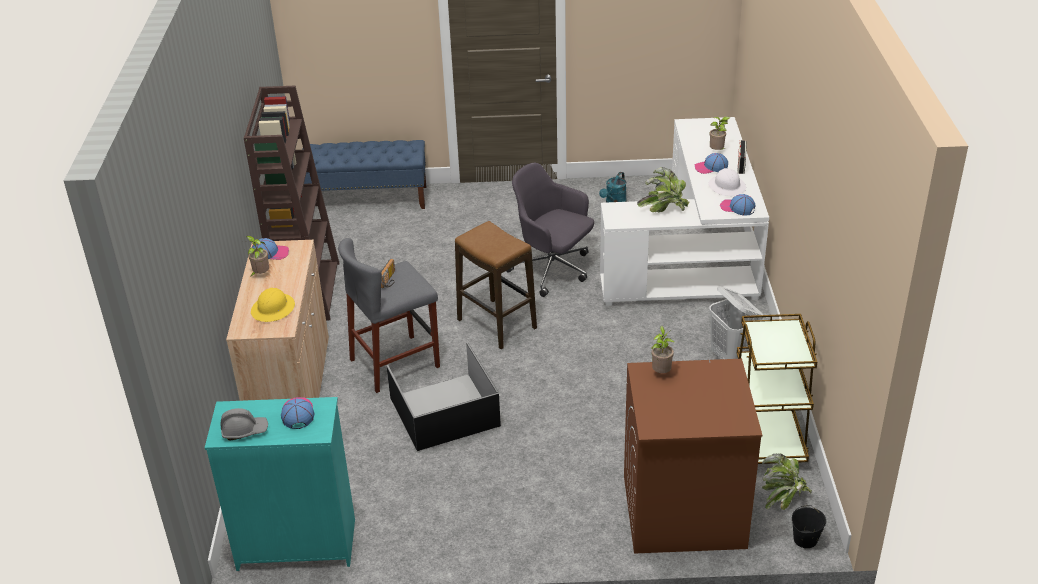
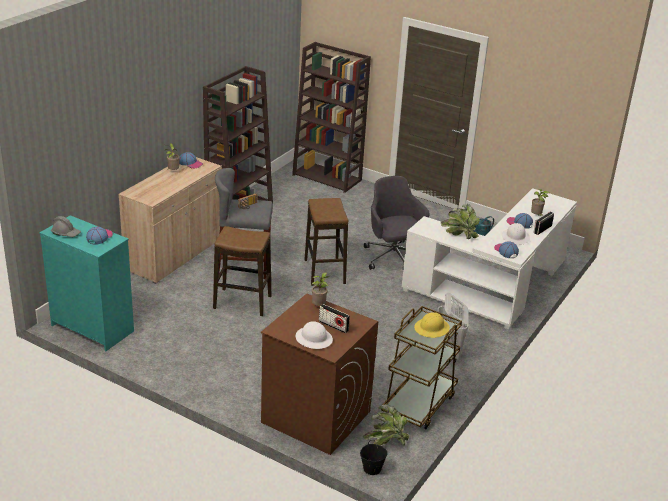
camera: 30 degrees right, 5 degrees down
(273, 309) = (158, 189): yellow hard hat -> yellow hard hat (432, 328)
(368, 199) = (328, 177): blue bench -> brown bookcase
(446, 411) = (242, 302): black storage box -> stool
(705, 389) = (333, 326): none -> radio
(705, 417) = (314, 338): none -> white hard hat

